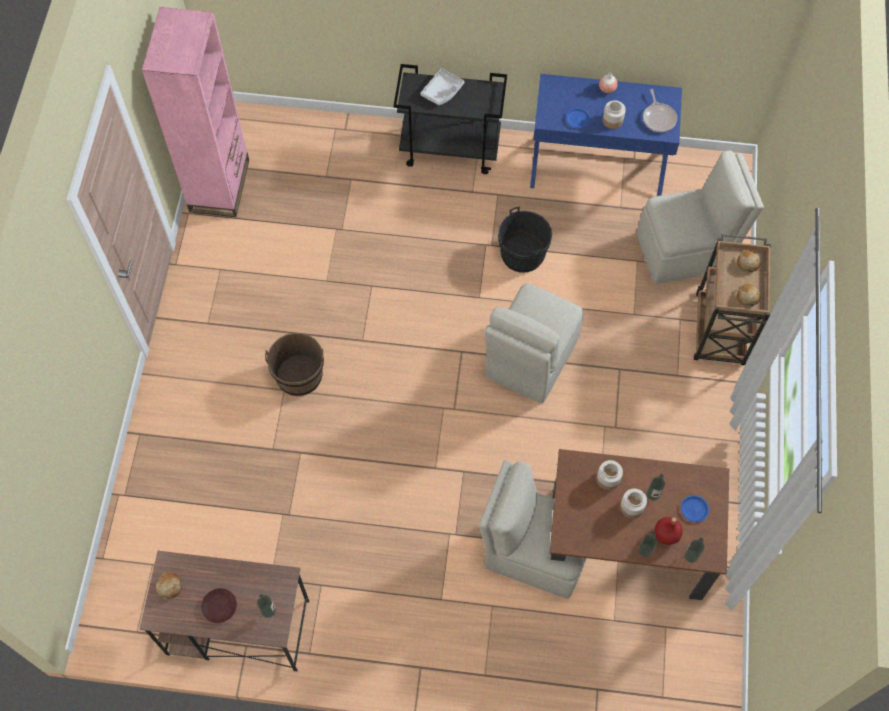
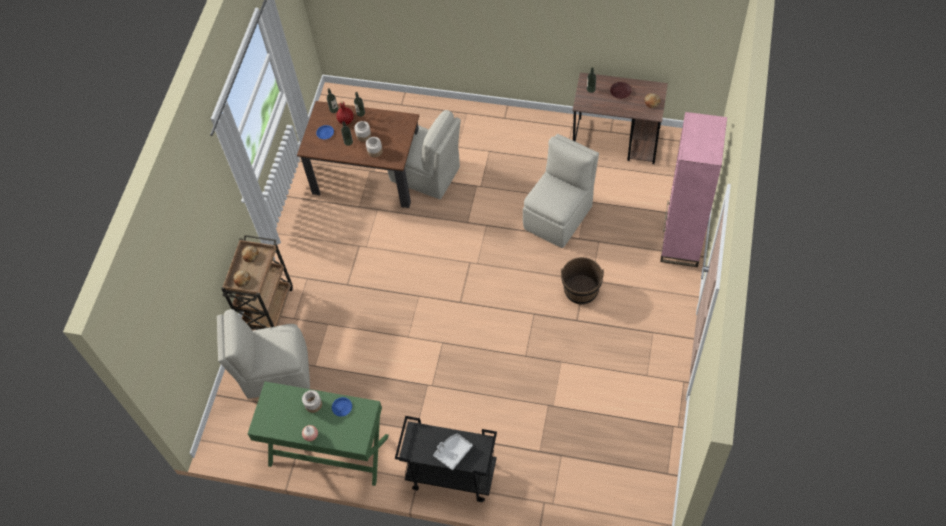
camera: 170 degrees left, 5 degrees down
(219, 186) = (653, 451): pink bookcase -> pink bookcase (681, 242)
(522, 254) = (403, 376): black bucket -> none
(530, 360) = (410, 294): beige chair -> beige chair (559, 216)
(597, 167) = (328, 451): blue console table -> green console table
(658, 118) = (274, 405): frying pan -> none

